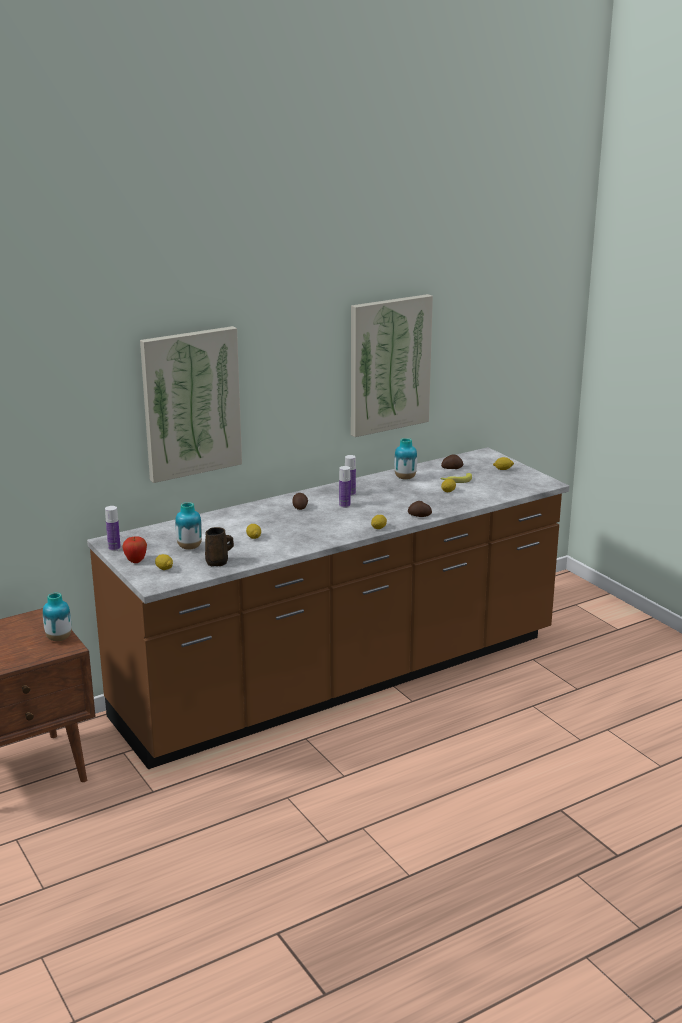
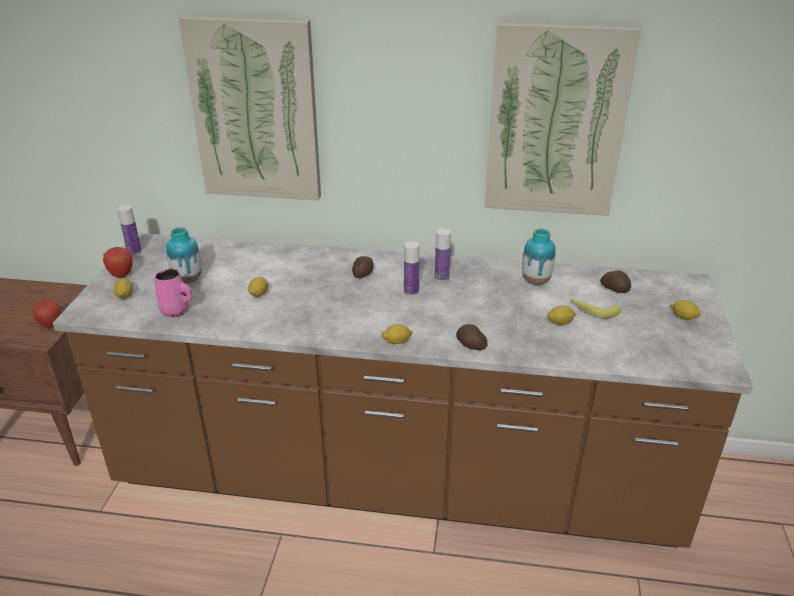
camera: 40 degrees right, 10 degrees up
(59, 638) = (51, 325): vase -> apple
(218, 562) = (176, 311): brown mug -> pink mug

